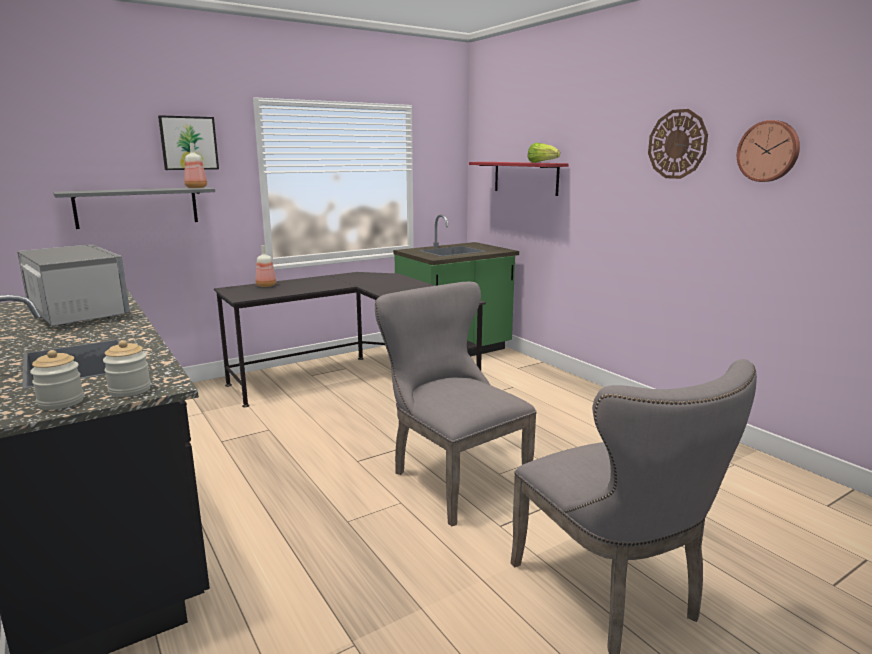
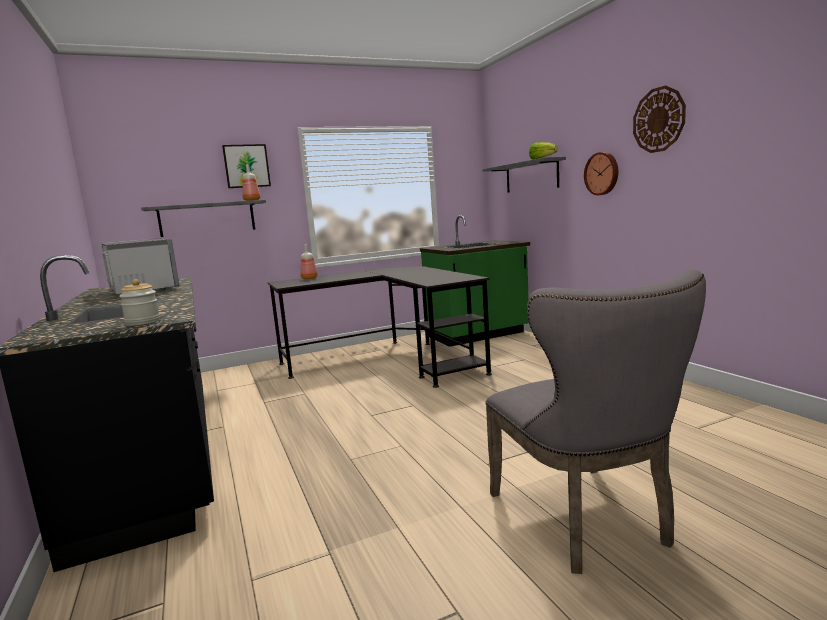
camera: 10 degrees right, 5 degrees down
(61, 402) = (86, 330): jar -> none
(451, 478) = (451, 427): grey chair -> none
(525, 178) = (531, 176): red shelf -> grey shelf
(769, 151) = (744, 108): wall clock -> wall clock (602, 173)

